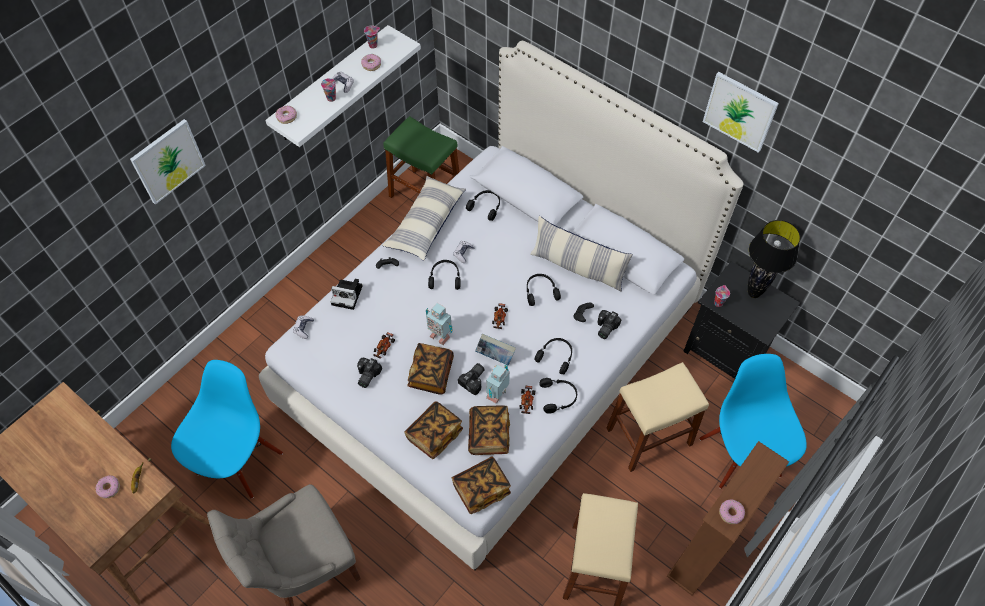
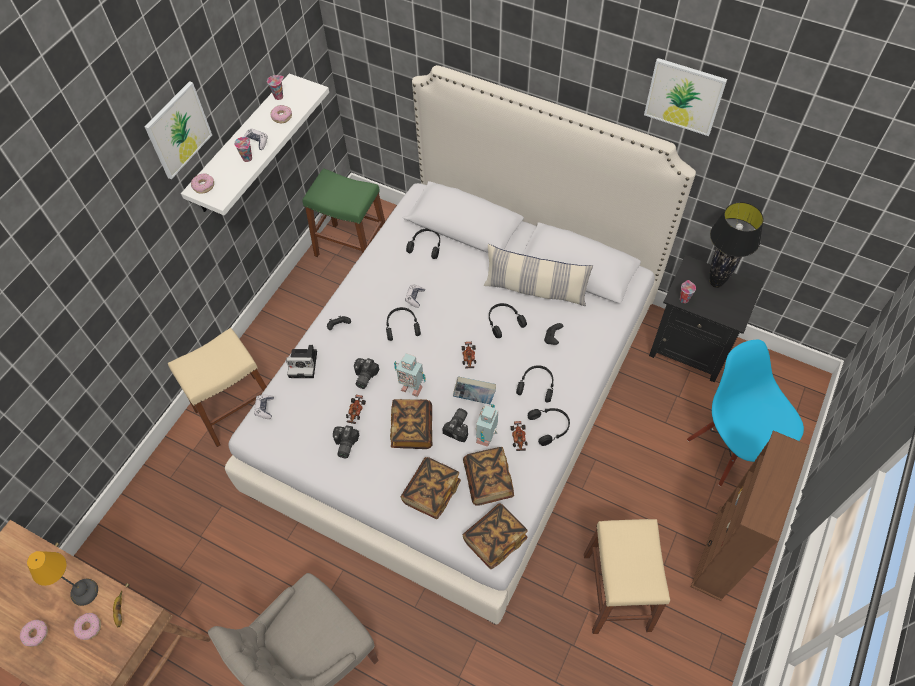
camera: 10 degrees left, 0 degrees up
(111, 457) = (84, 592): none -> table lamp
(168, 161) = (85, 254): picture -> picture (178, 130)
(239, 461) = (219, 563): blue chair -> none
(426, 223) = (368, 274): pillow -> none
(604, 328) = (578, 346): camera -> camera (363, 377)
(649, 436) = (637, 448): beige stool -> beige stool (236, 409)
(731, 513) = (767, 511): donut -> donut (36, 634)

